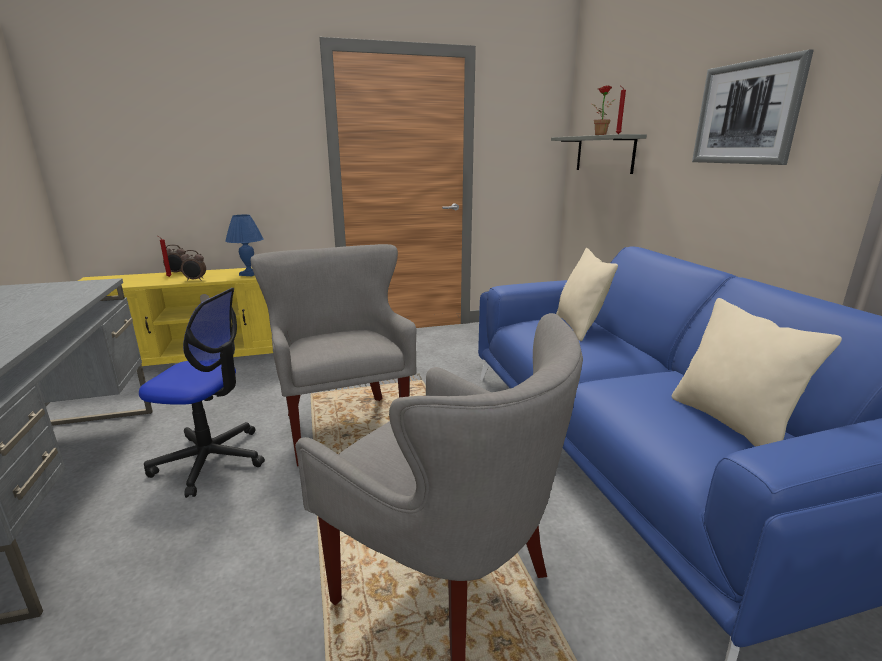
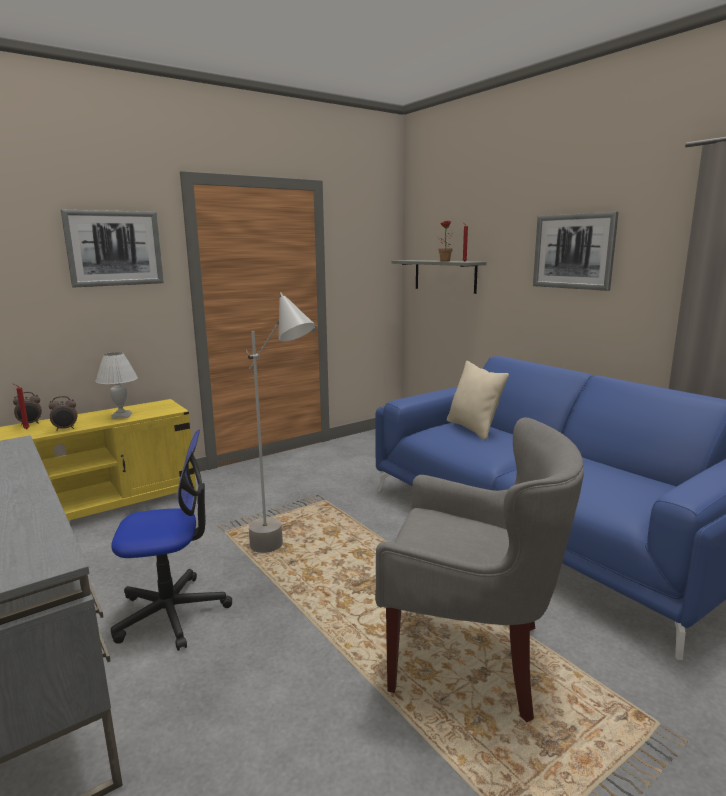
camera: 20 degrees left, 5 degrees down
(249, 274) = (121, 415): blue table lamp -> white table lamp
(254, 116) = (114, 248): none -> picture
(345, 426) = (284, 554): grey armchair -> grey floor lamp
(731, 422) = (630, 482): beige pillow -> none

